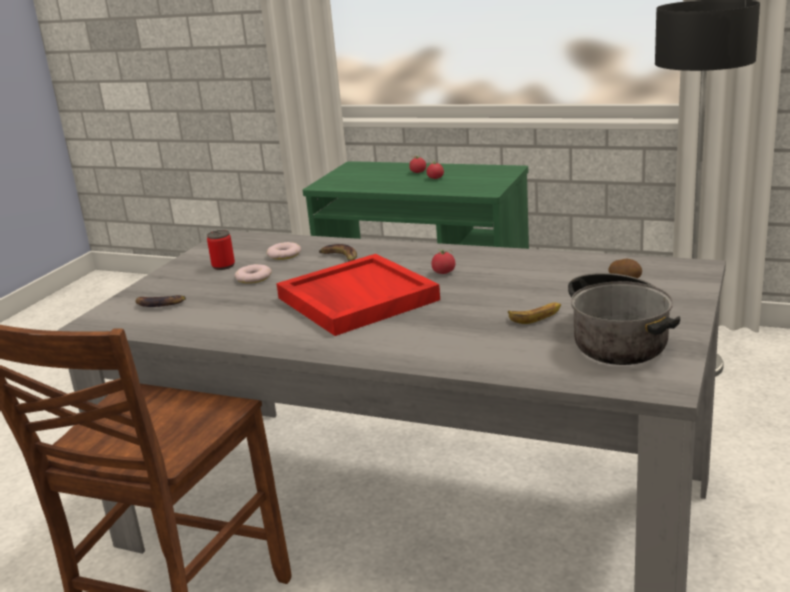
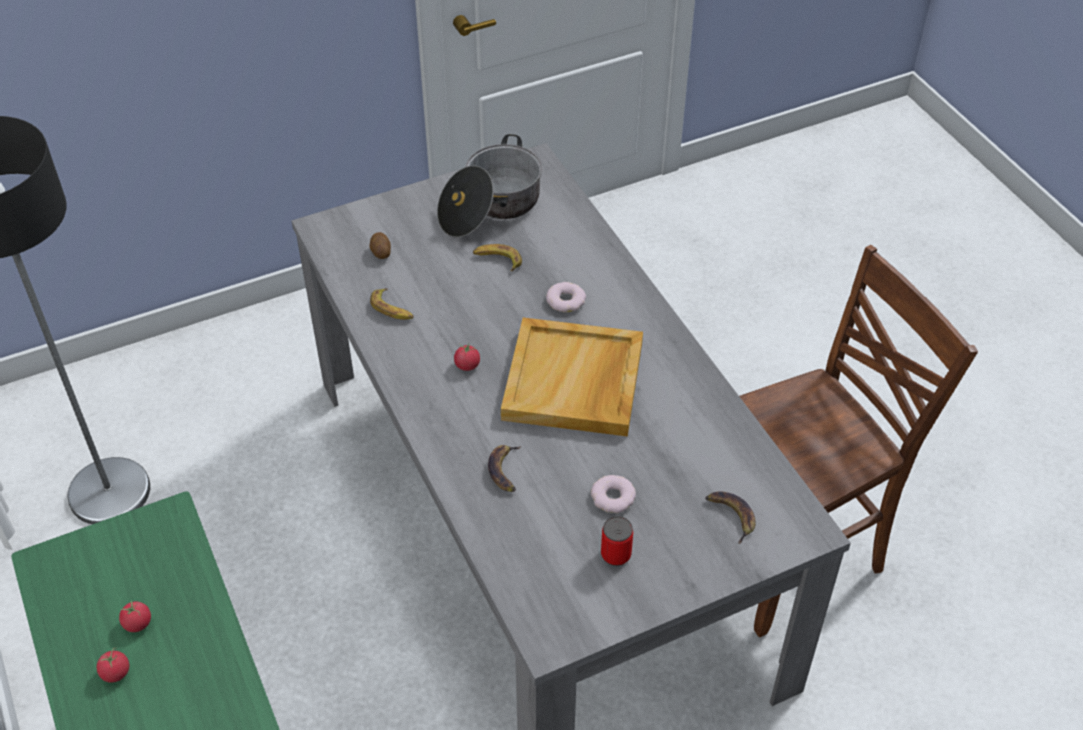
camera: 140 degrees left, 25 degrees up
(284, 255) = (541, 526): donut -> donut (566, 300)
(356, 299) = (574, 382): red tray -> beige tray
(547, 266) = (392, 309): none -> banana

